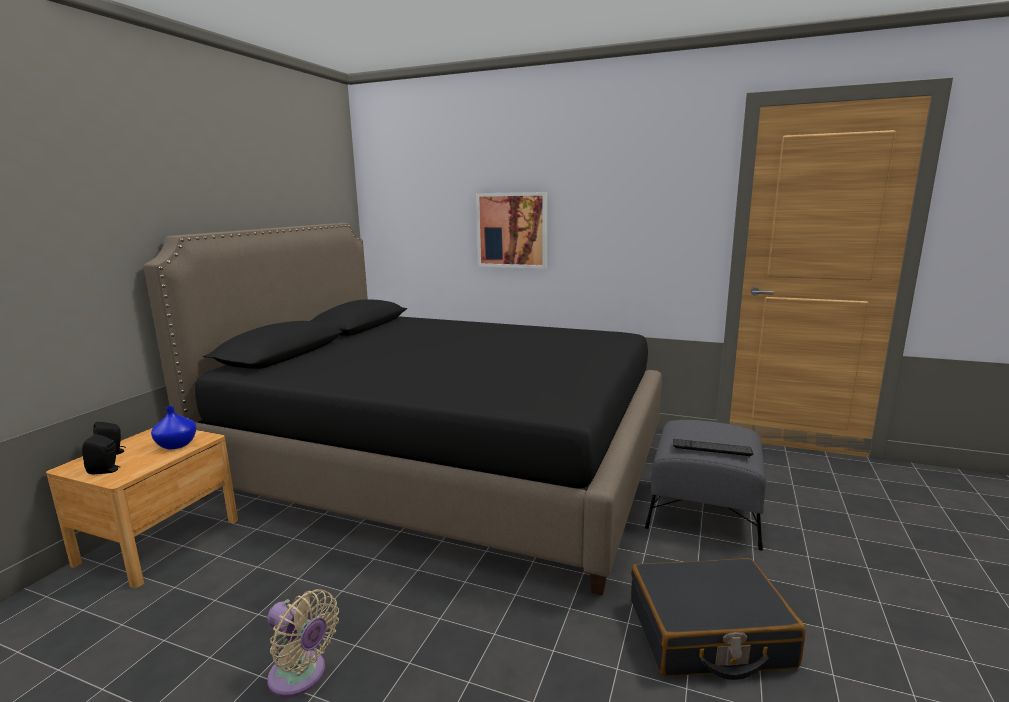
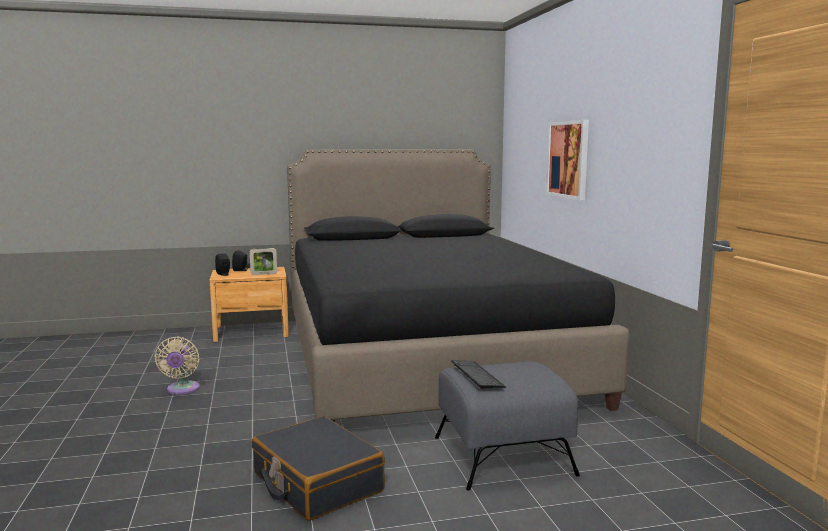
camera: 55 degrees right, 5 degrees down
(176, 444) = (264, 274): blue vase -> picture frame

